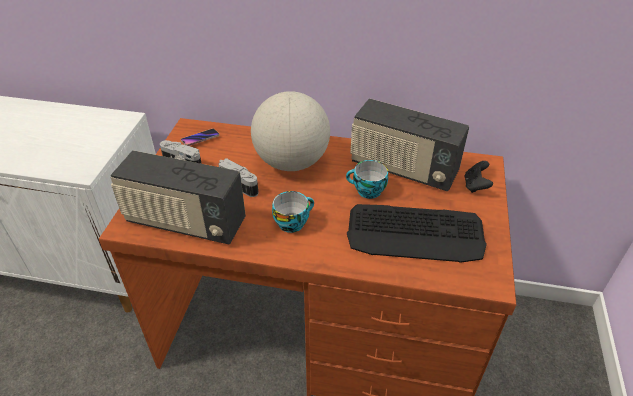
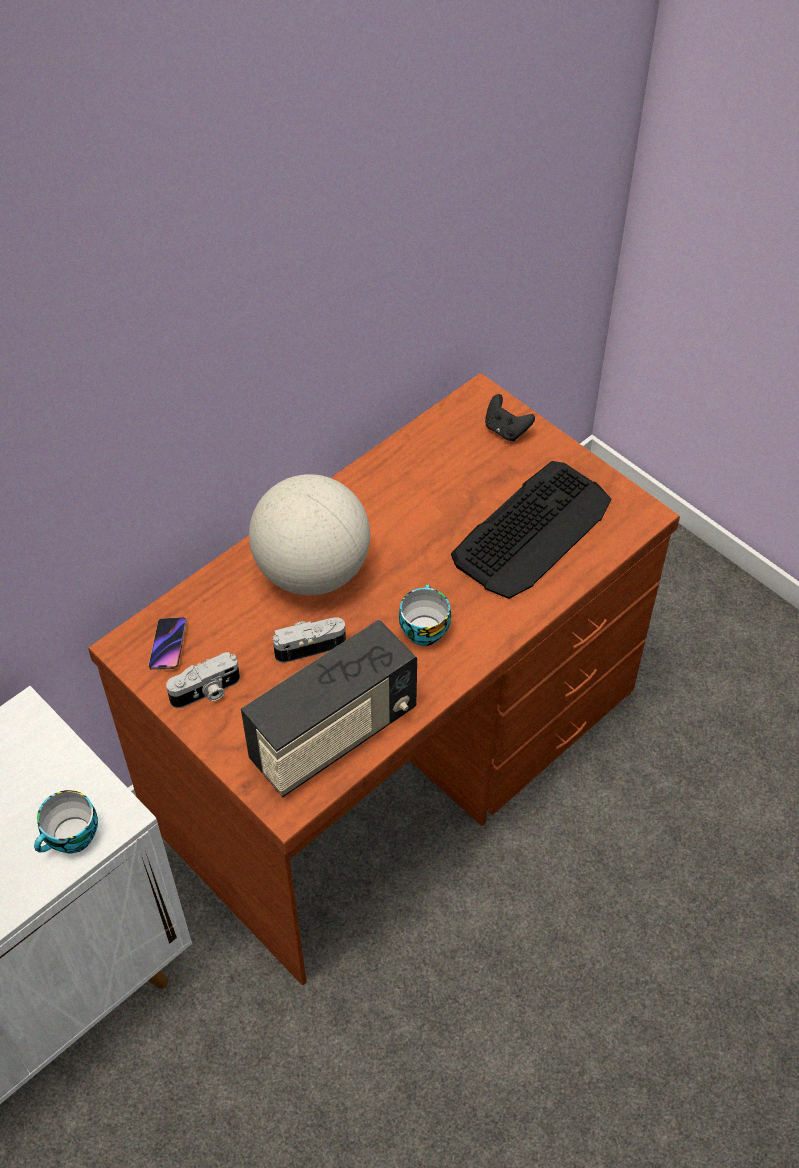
camera: 55 degrees left, 10 degrees up
(367, 191) = (431, 529): cup -> cup (71, 839)
(403, 169) = (423, 473): radio -> none

